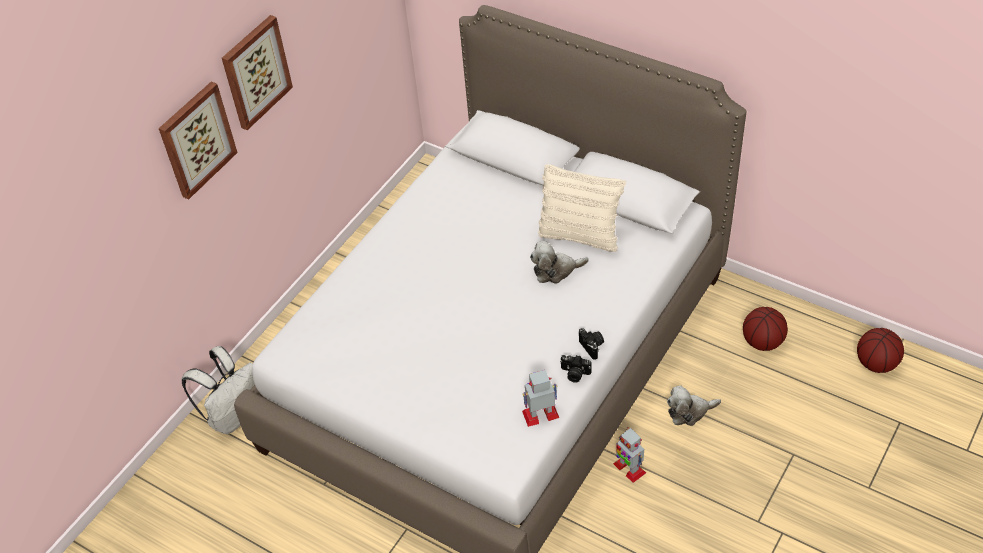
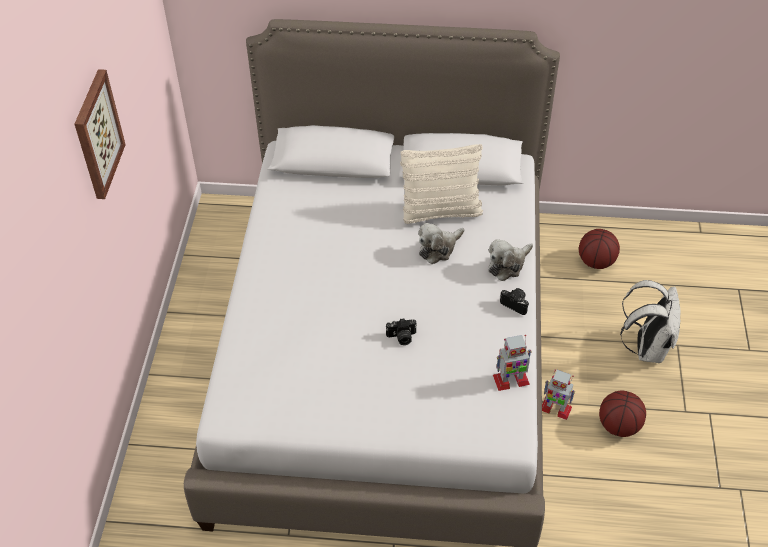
camera: 30 degrees left, 0 degrees up
(196, 139) = (70, 220): picture -> none
(232, 416) = (154, 506): white backpack -> white backpack (647, 347)
(541, 414) = (510, 380): toy robot -> toy robot turned 150 degrees counterclockwise
(574, 374) = (516, 333): camera -> camera (401, 337)
(689, 411) = (574, 341): plush toy -> plush toy (508, 265)
(876, 363) = (692, 248): basketball -> basketball (619, 425)

